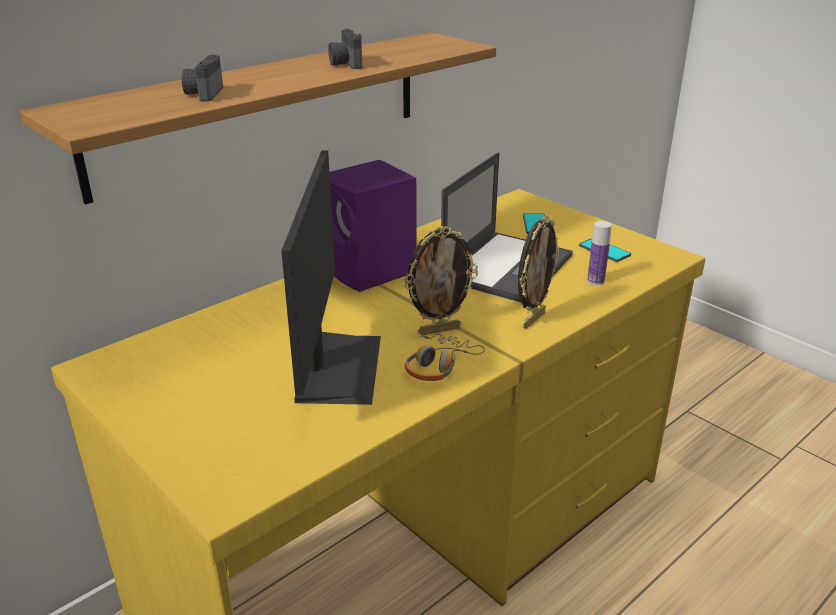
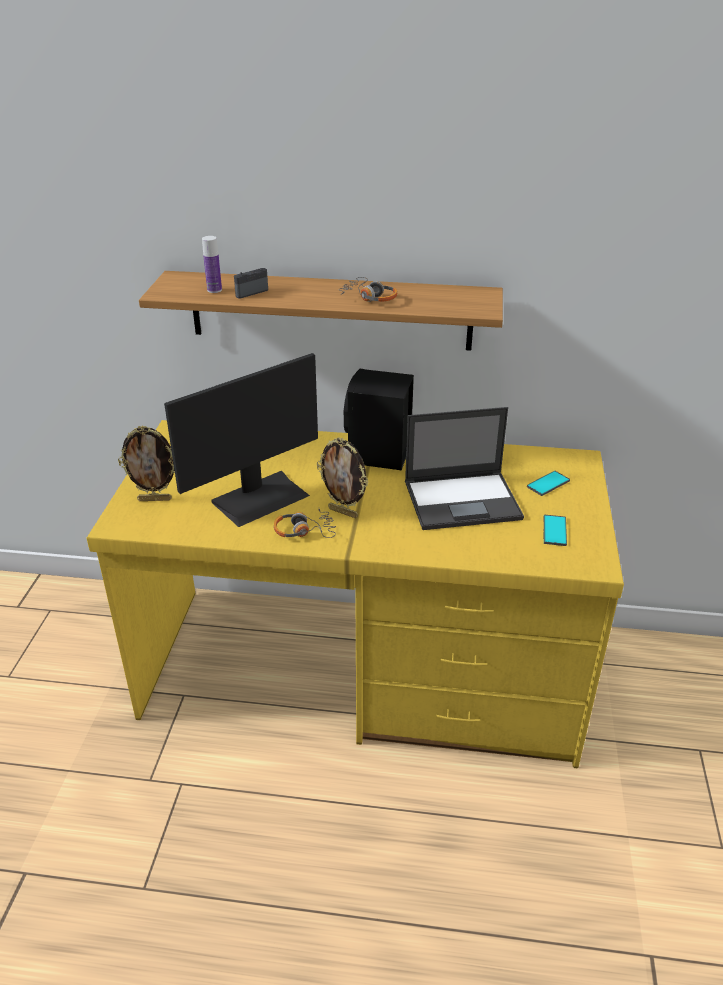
camera: 50 degrees right, 5 degrees up
(345, 64) = (369, 297): camera -> headphones
(371, 272) = (378, 455): purple speaker -> black speaker
(533, 319) = (405, 541): picture frame -> picture frame (155, 499)
(595, 280) = (499, 545): bottle -> bottle (214, 290)

